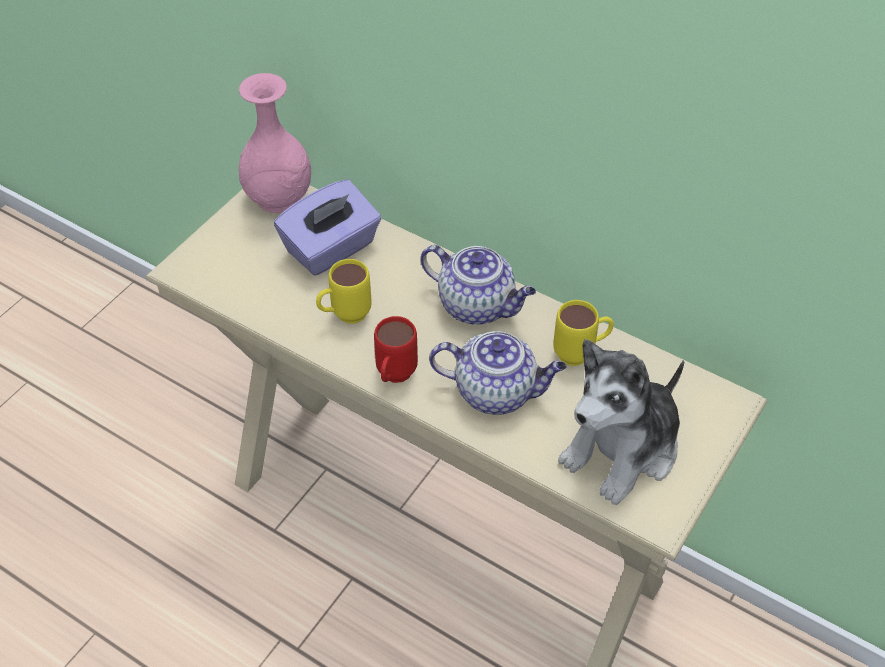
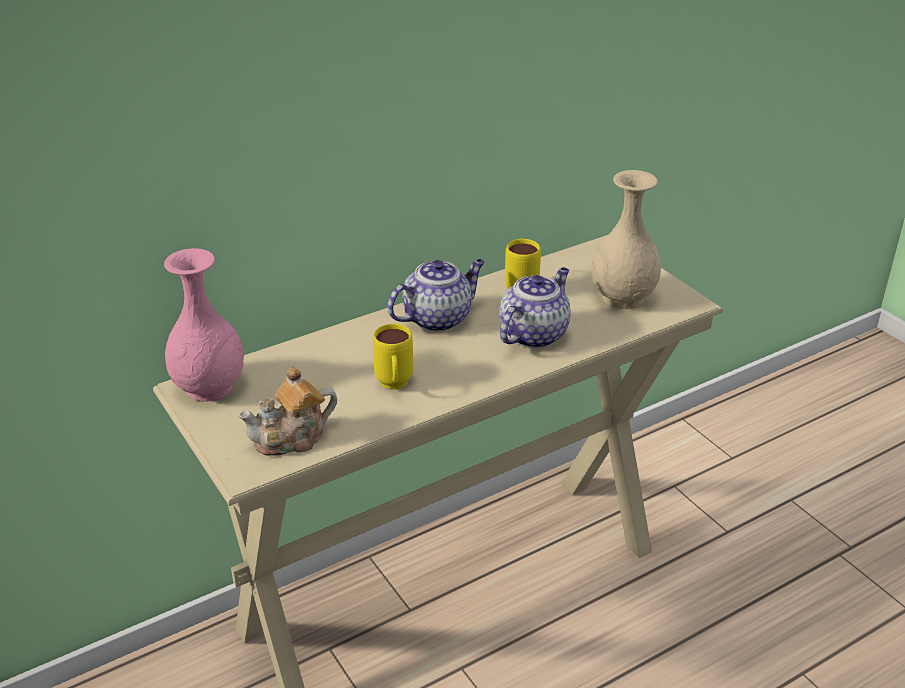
camera: 65 degrees left, 15 degrees down
(235, 278) = (292, 438): none -> teapot
(331, 249) = (306, 373): purple tissue box -> none
(393, 378) = (484, 379): red mug -> none
(623, 450) = (623, 297): plush toy -> beige vase

